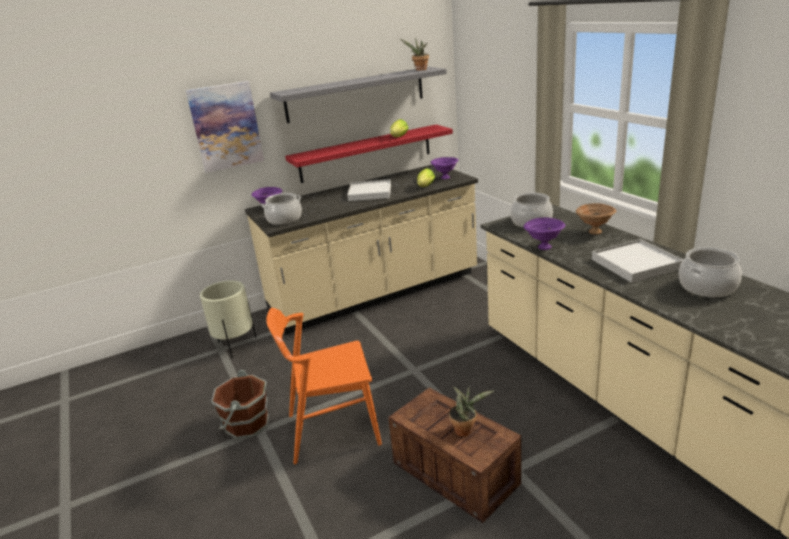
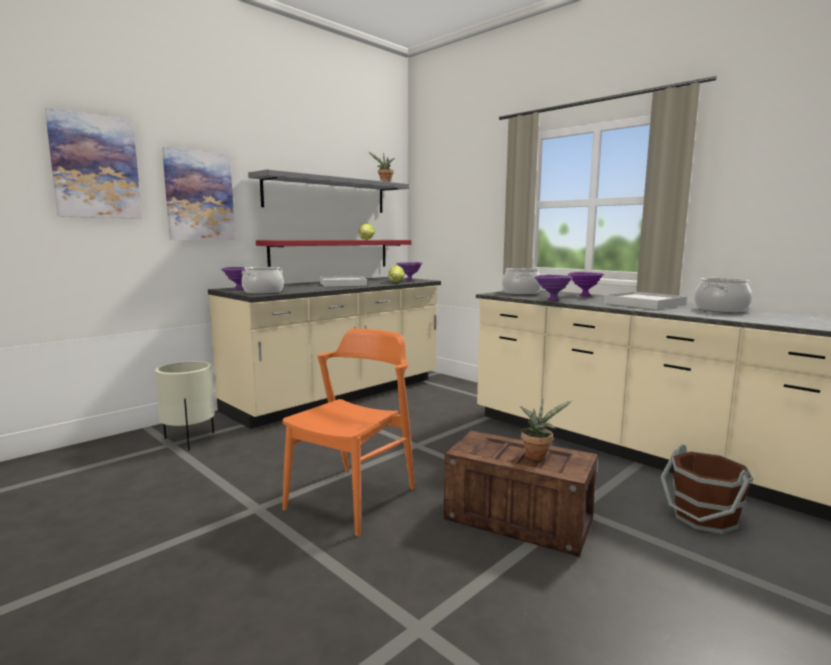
camera: 20 degrees left, 15 degrees down
(132, 123) = (95, 167): none -> picture
(246, 424) = (235, 505): brown bucket -> brown bucket (703, 518)
(333, 429) = (352, 498): orange chair -> orange chair turned 150 degrees clockwise
(594, 232) = (584, 295): brown bowl -> purple bowl

